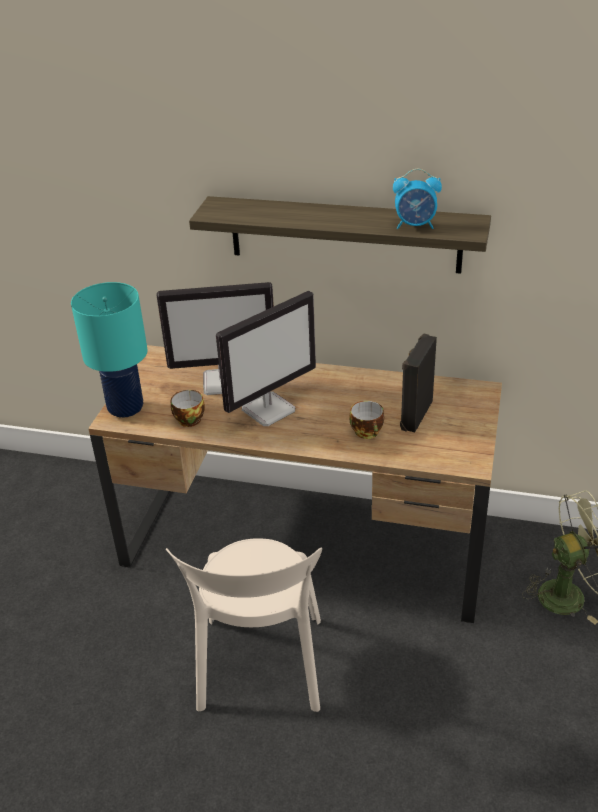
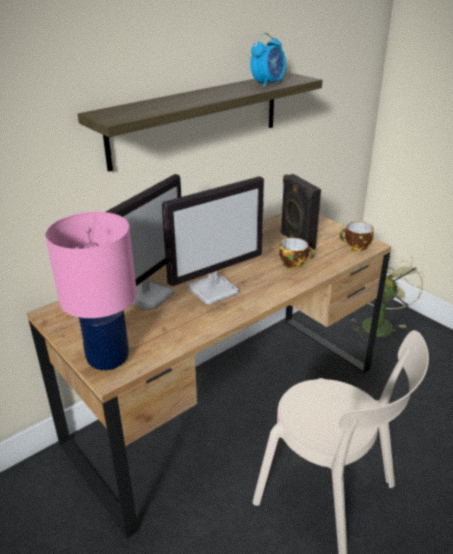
camera: 55 degrees left, 5 degrees down
(125, 410) = (108, 361): turquoise table lamp -> pink table lamp
(187, 419) = (172, 332): cup -> cup (356, 247)
(269, 409) = (214, 289): monitor -> monitor turned 60 degrees clockwise

